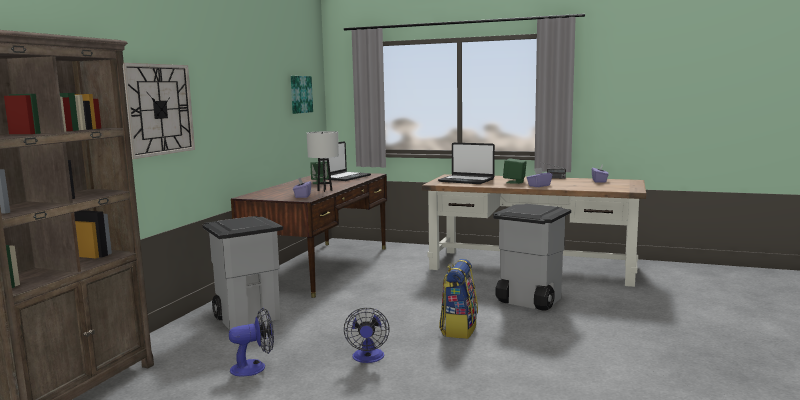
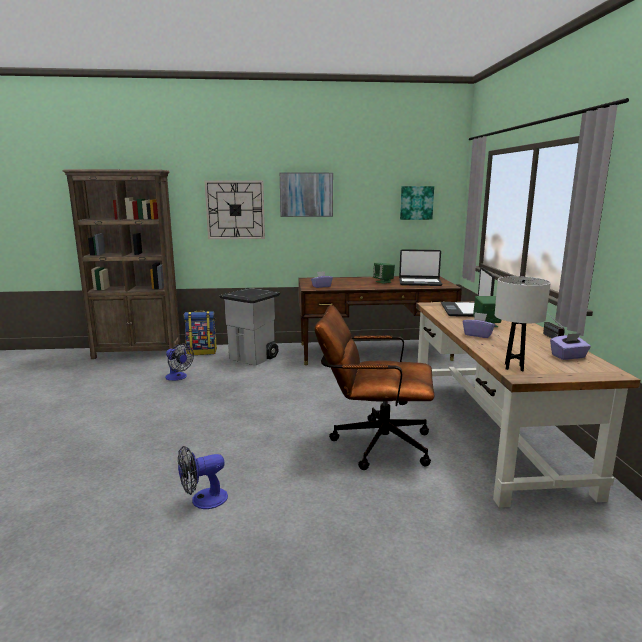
camera: 65 degrees right, 5 degrees up
(224, 85) = (306, 194): none -> picture
(324, 190) = (350, 287): white table lamp -> white table lamp (513, 367)
(368, 358) = (202, 403): fan -> fan (203, 500)
(458, 329) = (275, 423): backpack -> backpack (202, 352)
(528, 301) = (373, 443): grey trash can -> brown office chair

